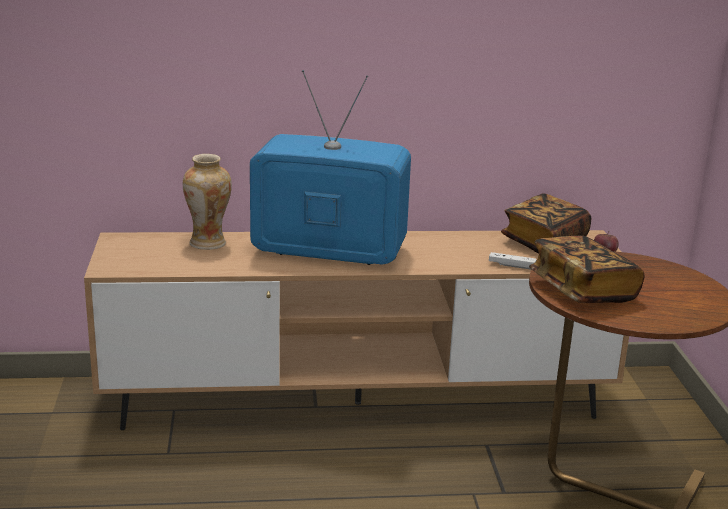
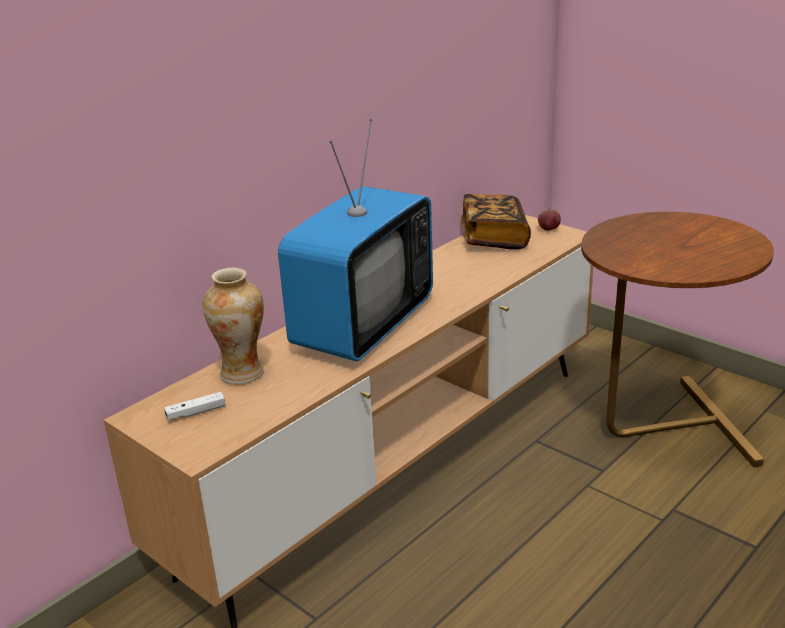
camera: 40 degrees left, 5 degrees up
(329, 252) = (363, 326): television -> television turned 150 degrees clockwise
(511, 266) = (514, 268): white game controller -> white game controller (196, 412)
(582, 290) = (657, 260): book -> none

